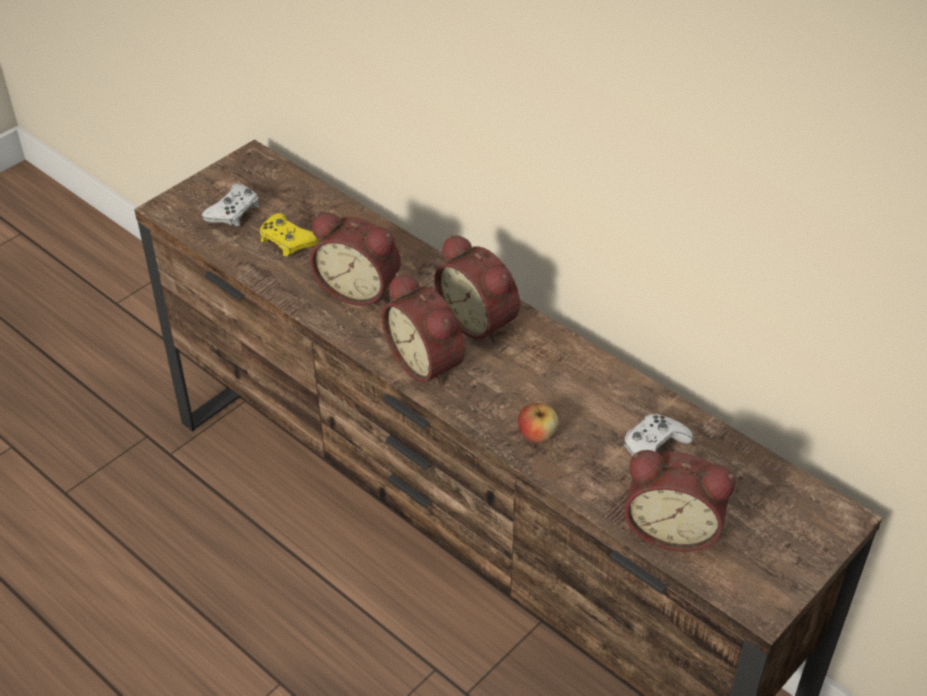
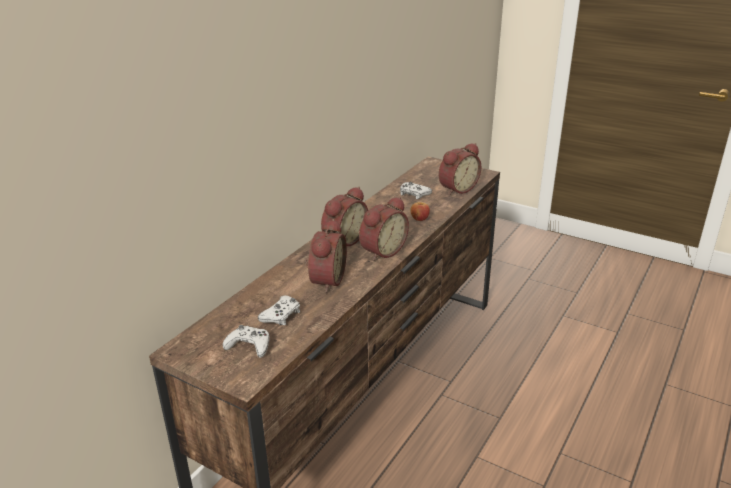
camera: 100 degrees left, 15 degrees down
(287, 241) = (281, 315): yellow game controller -> white game controller
(672, 527) = (456, 189): alarm clock -> alarm clock turned 45 degrees clockwise

